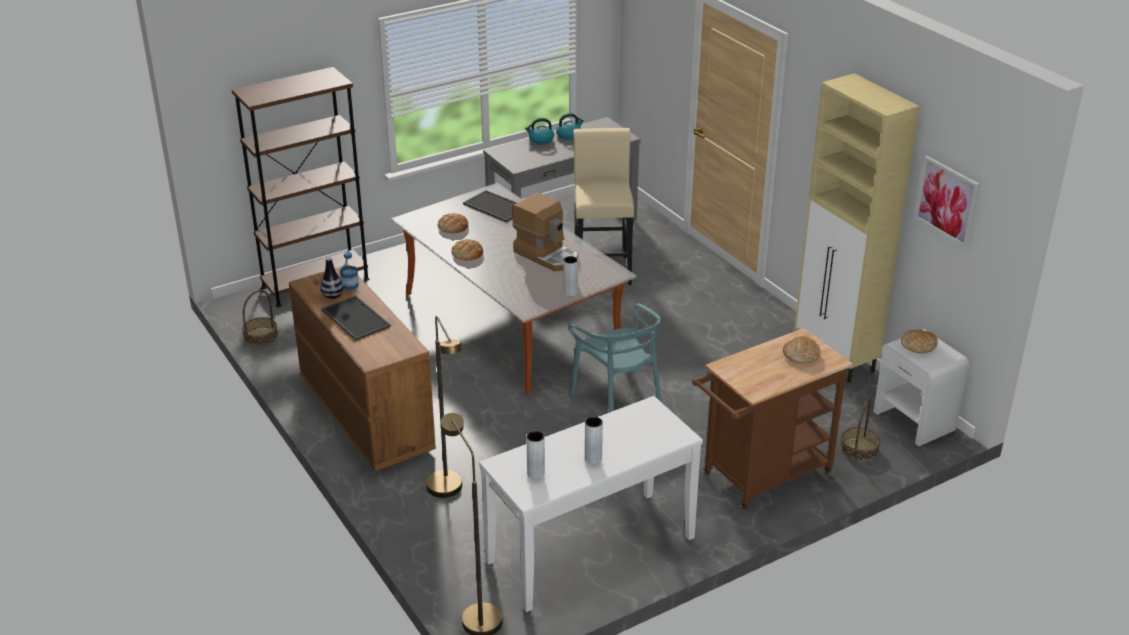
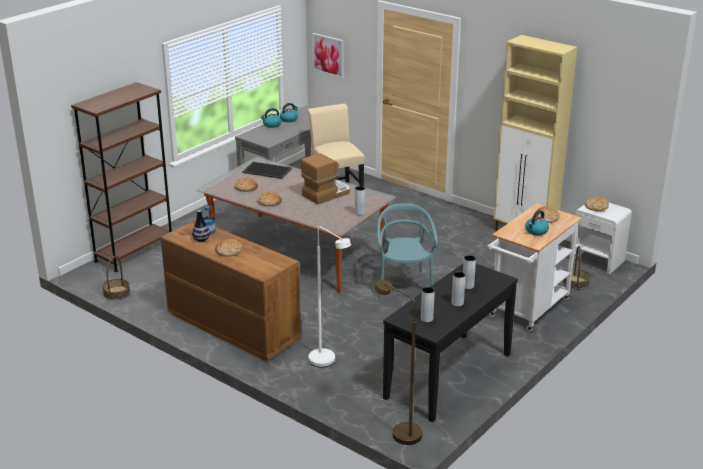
camera: 20 degrees left, 5 degrees down
(354, 318) = (228, 250): tray -> bread
(448, 492) = (327, 362): brown floor lamp -> white floor lamp
(547, 255) = (326, 194): coffee machine -> coffee machine turned 60 degrees counterclockwise
(591, 550) = (449, 376): white console table -> black console table
(618, 401) = (404, 285): turquoise chair -> turquoise chair turned 135 degrees counterclockwise
(626, 436) = (468, 286): none -> grey vase
(760, 477) = (527, 311): brown cart -> white cart
(770, 372) = (536, 231): none -> kettle
(947, 200) = (604, 106): picture -> picture (328, 55)

